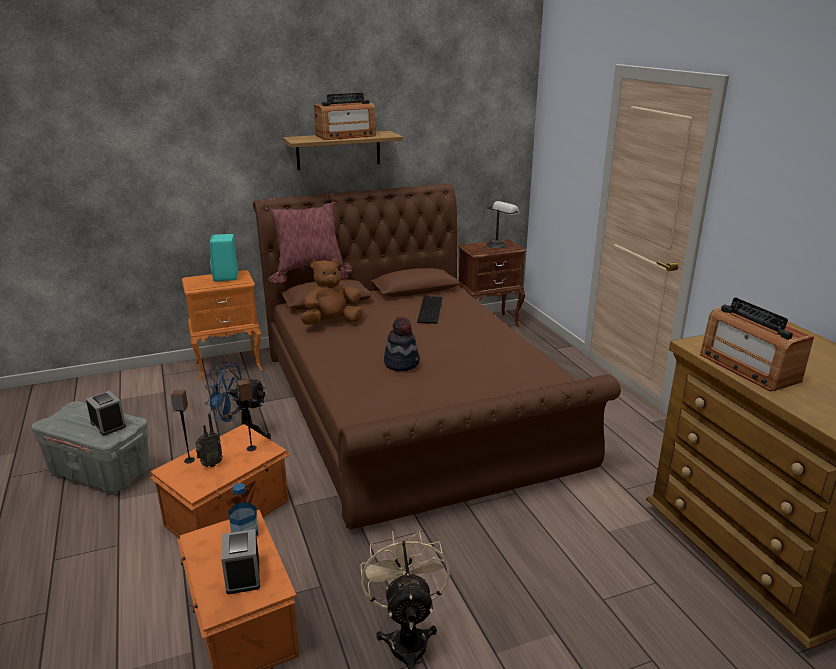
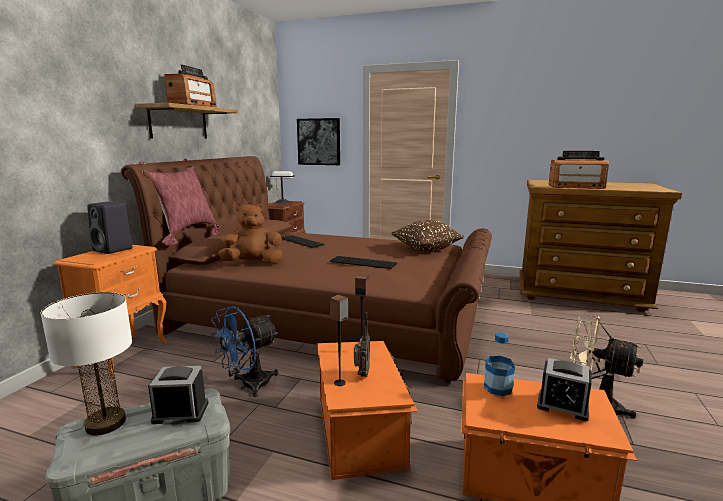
camera: 50 degrees left, 10 degrees down
(81, 410) = (106, 423): none -> table lamp
(226, 277) = (114, 250): turquoise speaker -> black speaker
(332, 323) = (253, 263): brown plush toy -> brown plush toy turned 60 degrees clockwise
(402, 363) = (363, 262): hat -> keyboard
(515, 375) = (426, 249): none -> brown pillow
(563, 168) = (319, 142): none -> picture

